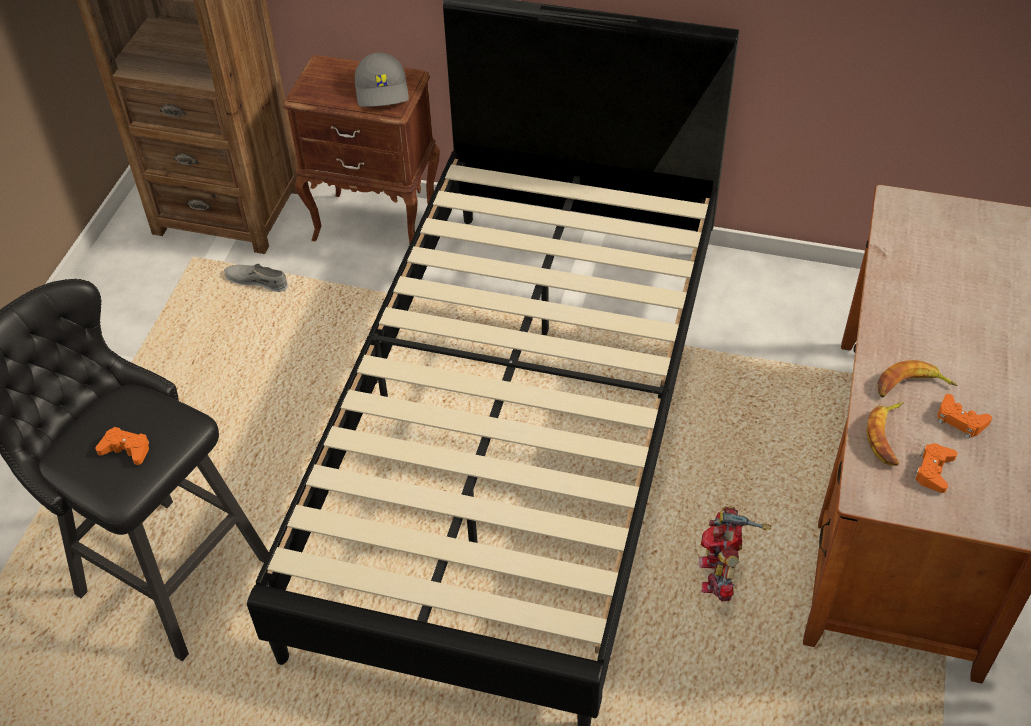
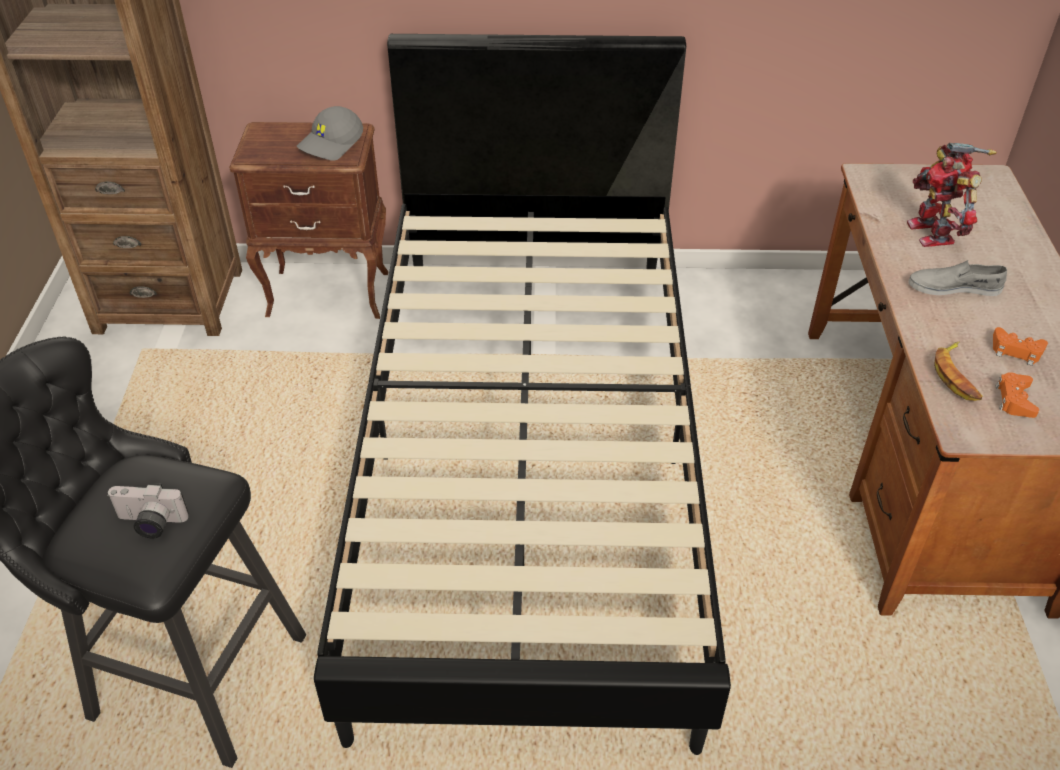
camera: 15 degrees left, 5 degrees down
(126, 450) = (149, 524): orange game controller -> camera
(257, 281) = (217, 362): grey shoe -> grey shoe (954, 287)
(383, 90) = (331, 144): grey cap -> grey cap turned 60 degrees clockwise
(718, 577) = (775, 566): toy robot -> toy robot (934, 232)
(911, 386) = (956, 328): banana -> none

